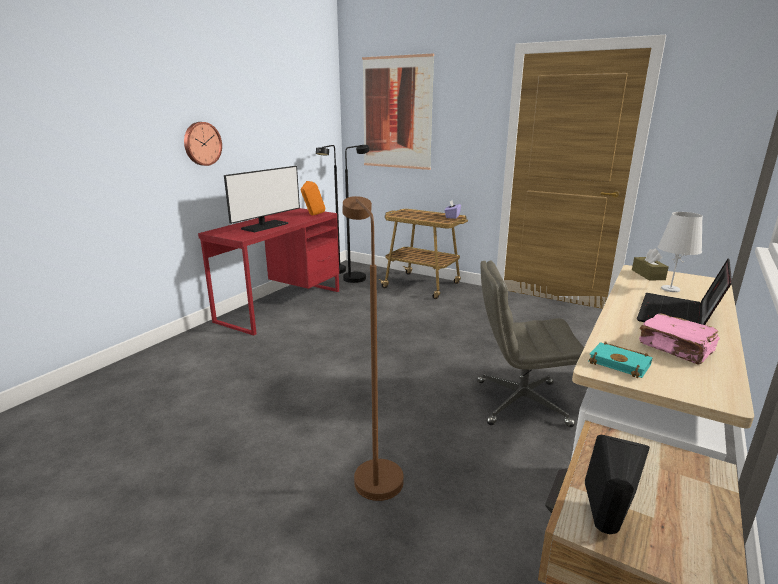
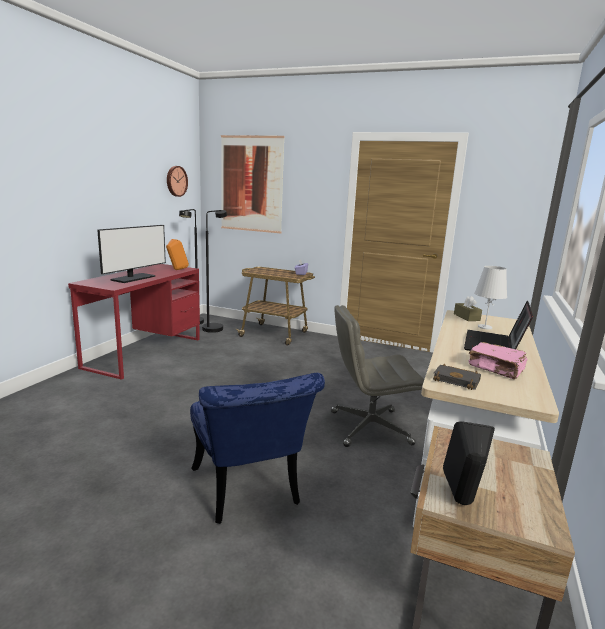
camera: 10 degrees left, 5 degrees down
(201, 143) = (75, 201): wall clock -> wall clock (176, 181)
(373, 472) = (248, 492): brown floor lamp -> blue chair
(621, 363) = (457, 380): turquoise book -> black book

